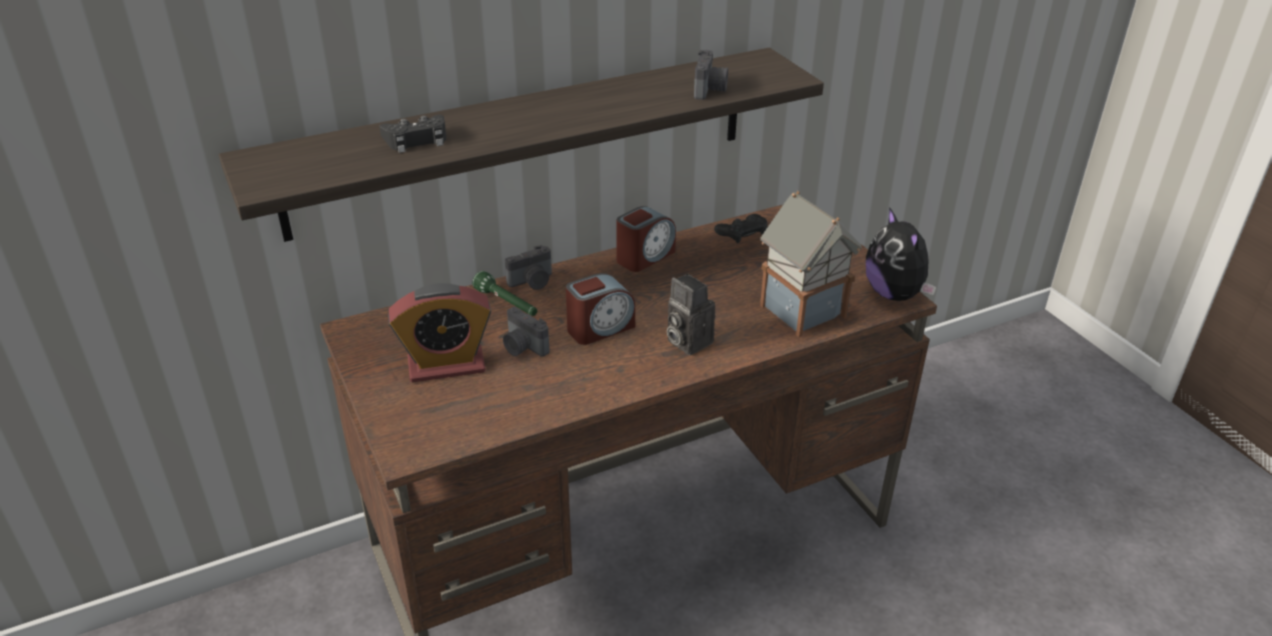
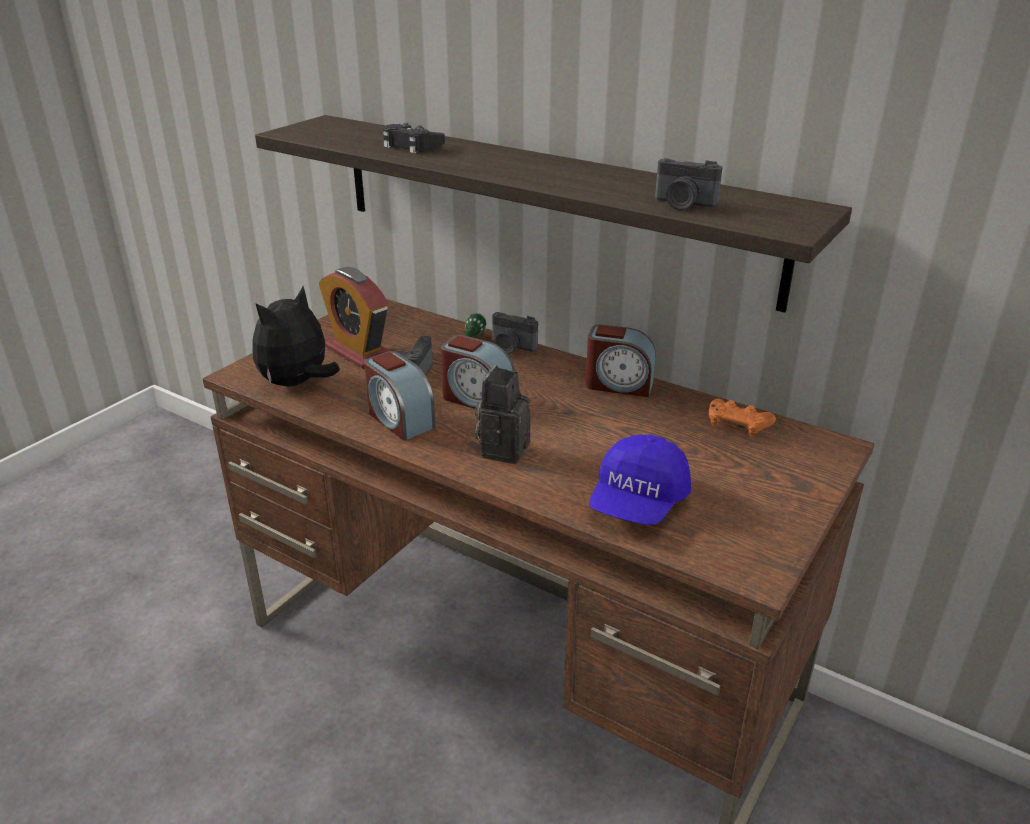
camera: 60 degrees right, 5 degrees down
(595, 378) = (399, 420): none -> alarm clock
(710, 90) = (683, 204): camera -> camera turned 45 degrees clockwise
(742, 233) = (738, 423): black game controller -> orange game controller
(801, 310) = (638, 502): toy house -> blue cap
(895, 294) = (758, 565): plush toy -> plush toy (297, 384)

